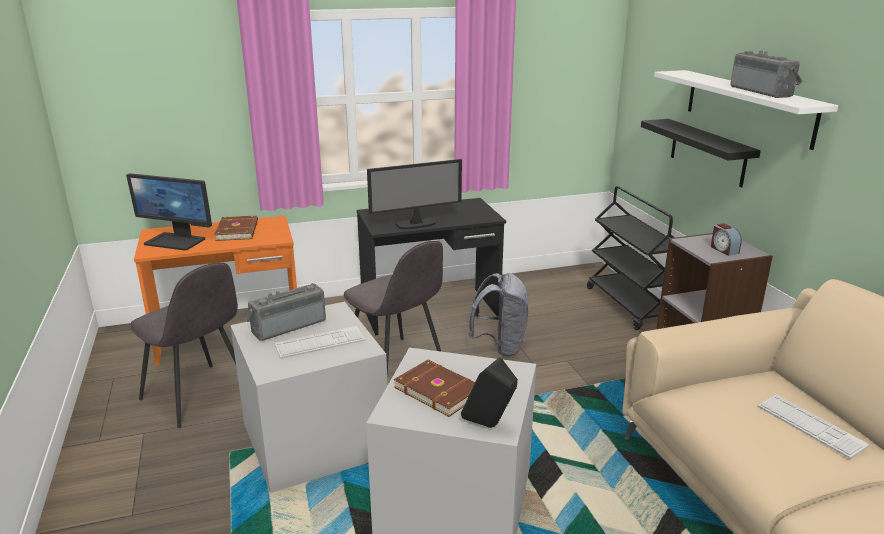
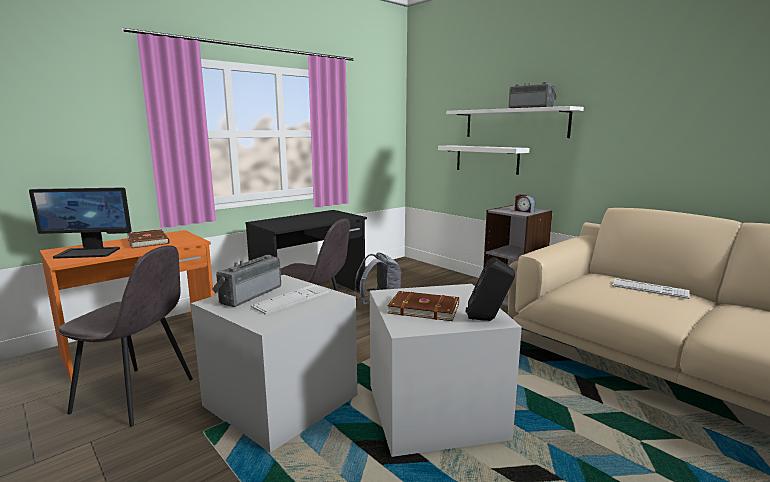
camera: 25 degrees left, 10 degrees down
(416, 224) = (304, 224): monitor -> none
(629, 306) = (443, 275): black cart -> none
(707, 152) = (486, 159): black shelf -> white shelf

